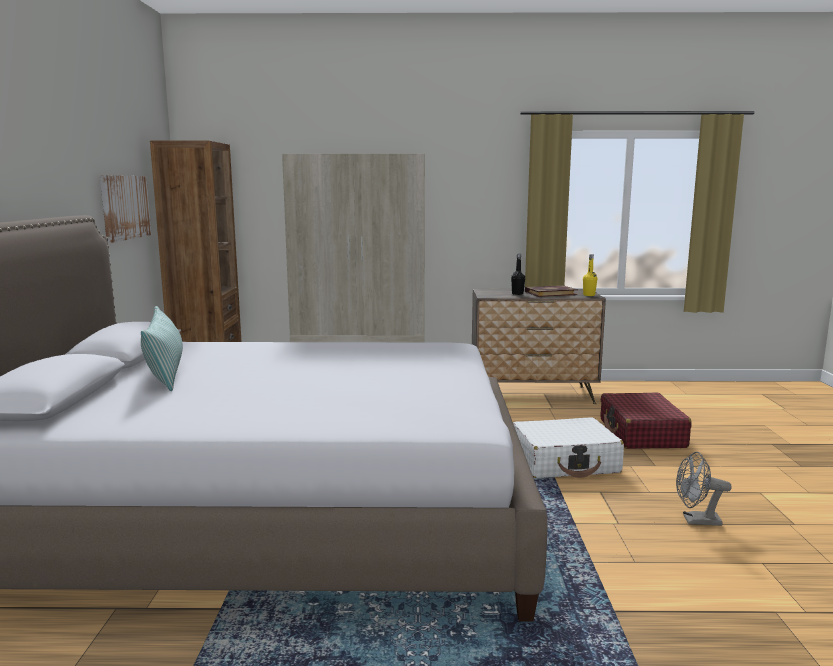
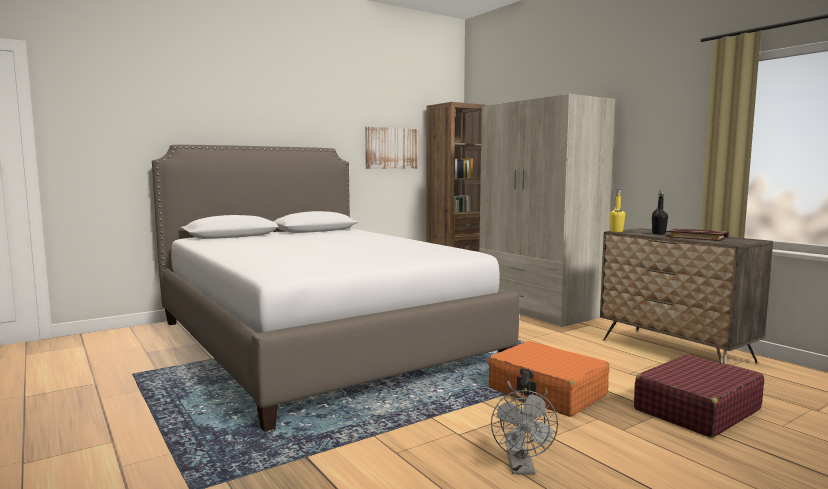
camera: 55 degrees right, 5 degrees down
(166, 373) = (295, 236): pillow -> none
(565, 462) = (547, 392): white suitcase -> orange suitcase
(589, 295) = (733, 242): yellow bottle -> yellow bottle (616, 231)
(696, 521) = (522, 468): grey fan -> grey fan turned 150 degrees counterclockwise

